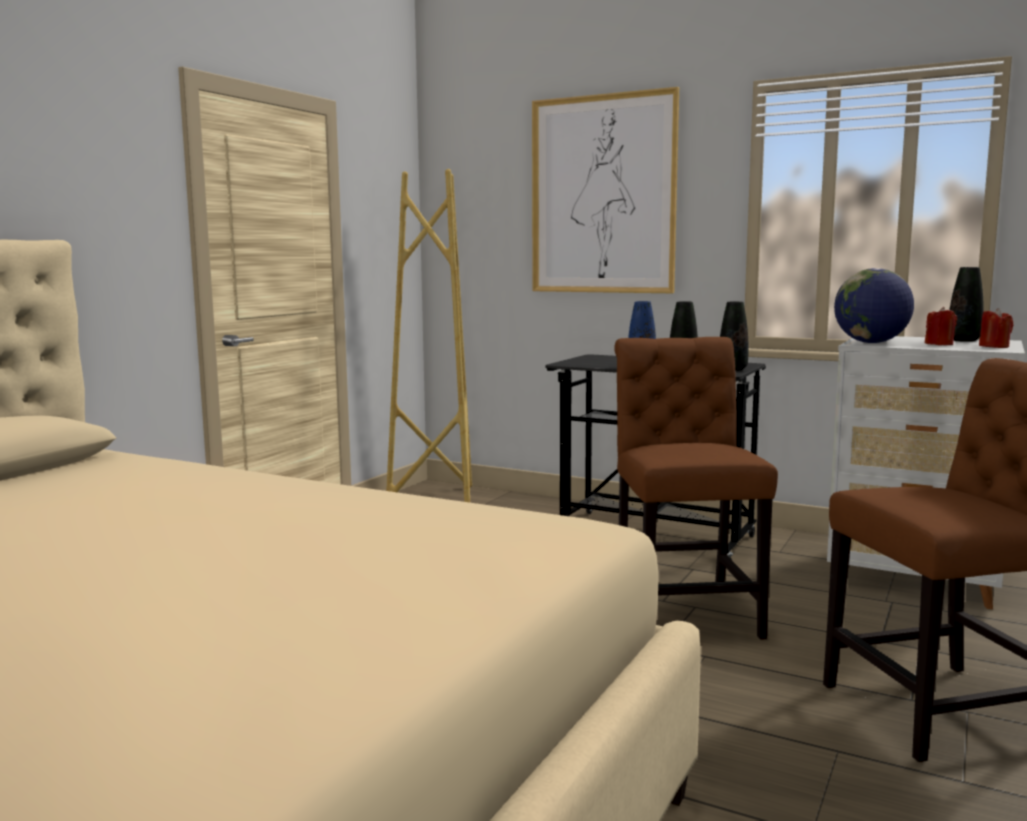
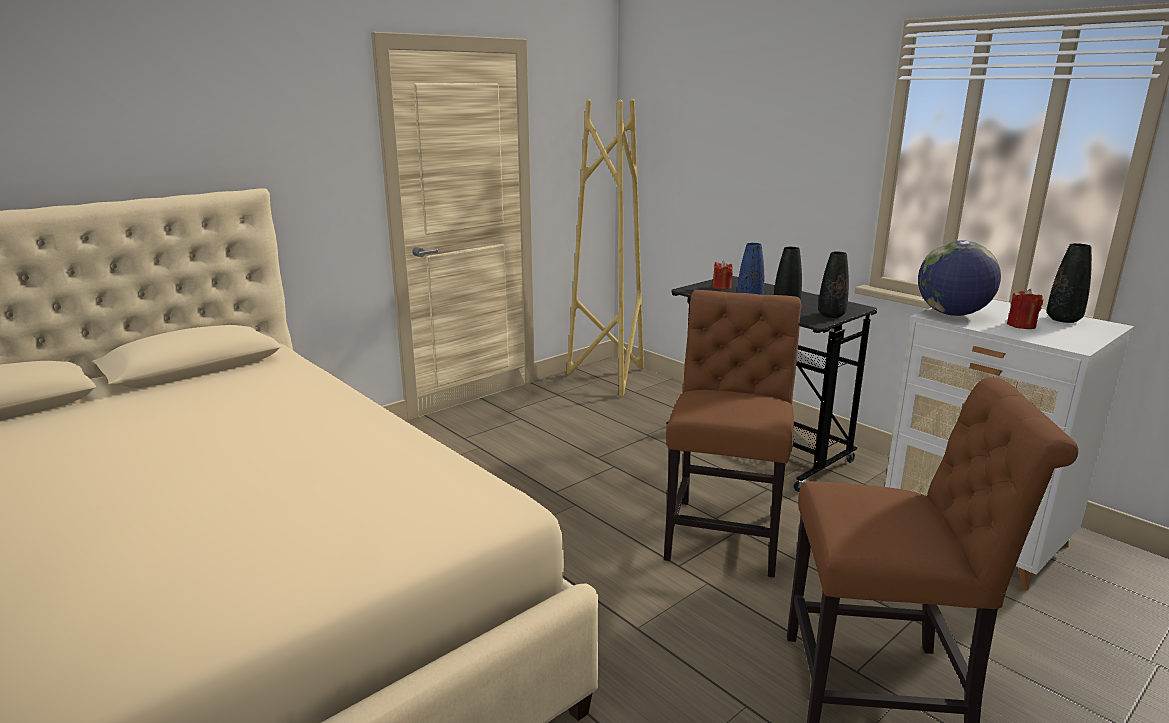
camera: 20 degrees right, 10 degrees up
(602, 195) = (760, 126): picture -> none
(994, 346) = (1076, 337): red candle -> red candle (721, 287)

